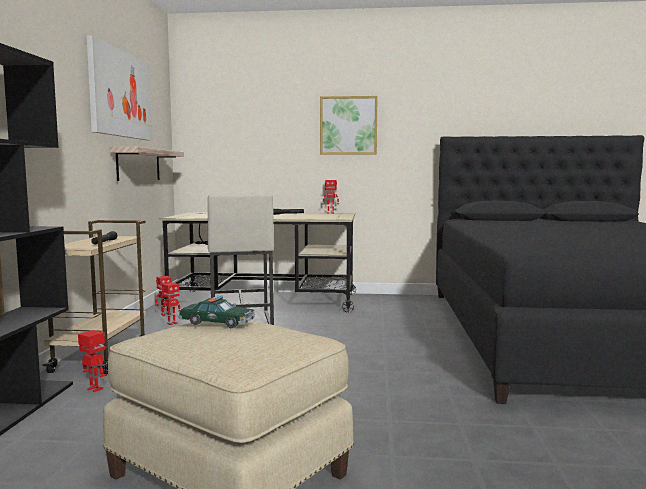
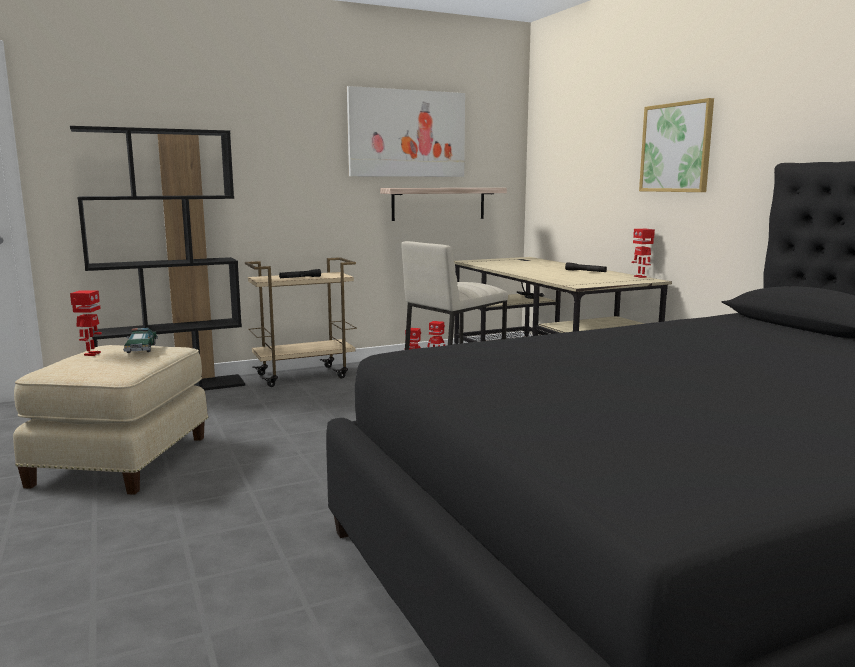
camera: 60 degrees right, 5 degrees up
(94, 389) = (240, 392): toy robot -> toy robot (91, 354)

